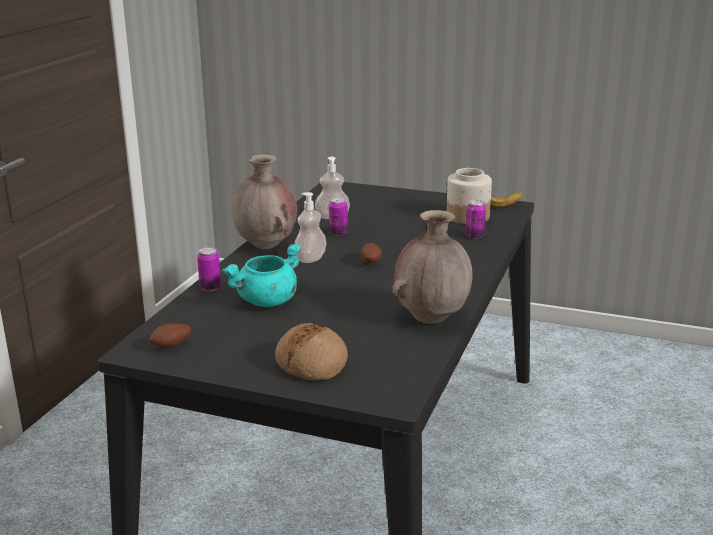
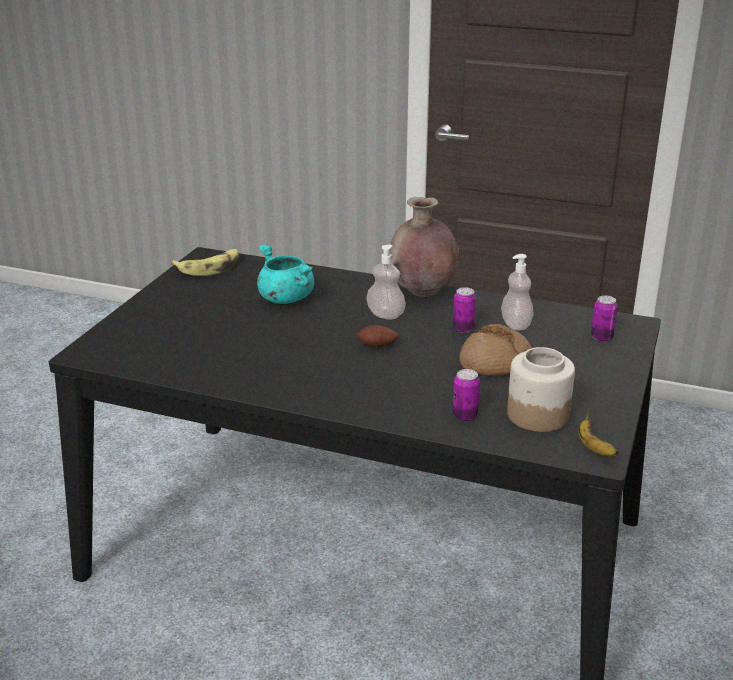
camera: 90 degrees right, 5 degrees up
(172, 346) = (209, 268): potato -> banana
(210, 288) = (318, 274): can -> can (601, 337)
(312, 363) = (160, 320): bread -> bread (495, 363)
(432, 318) = (230, 376): brown vase -> none

